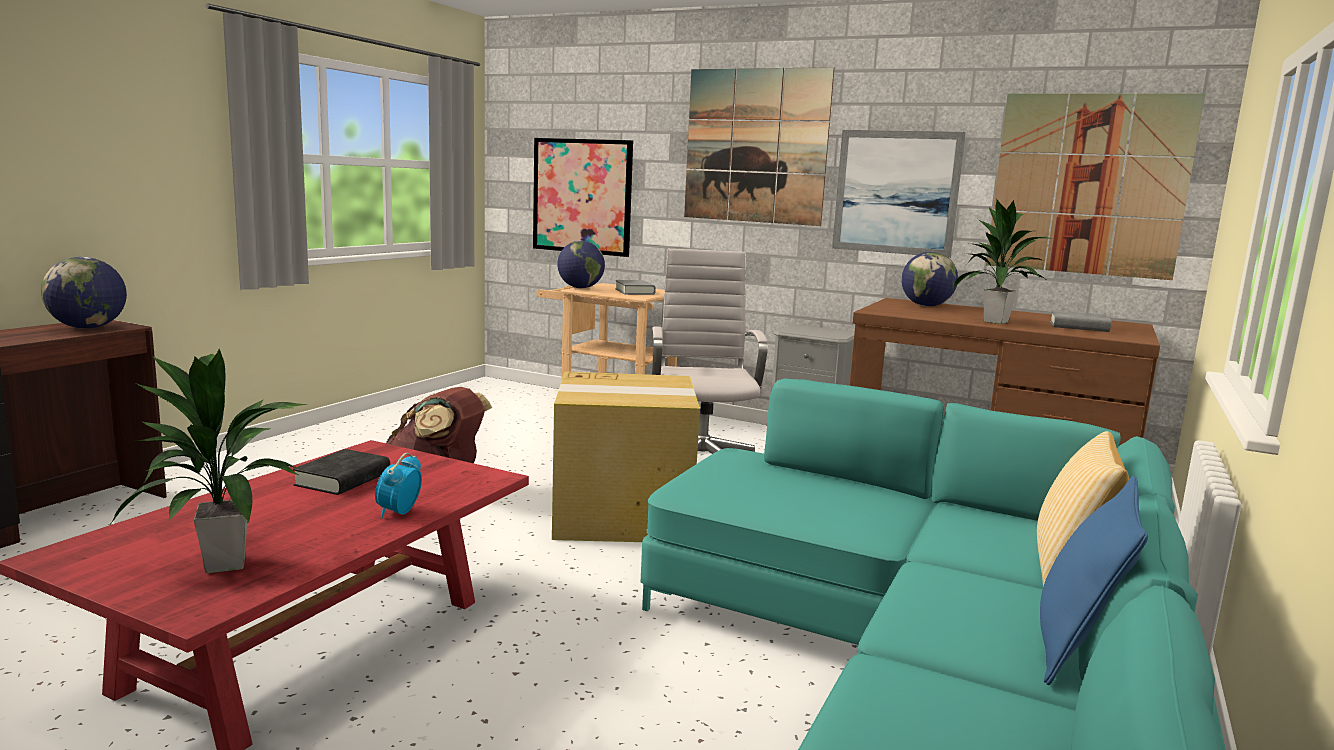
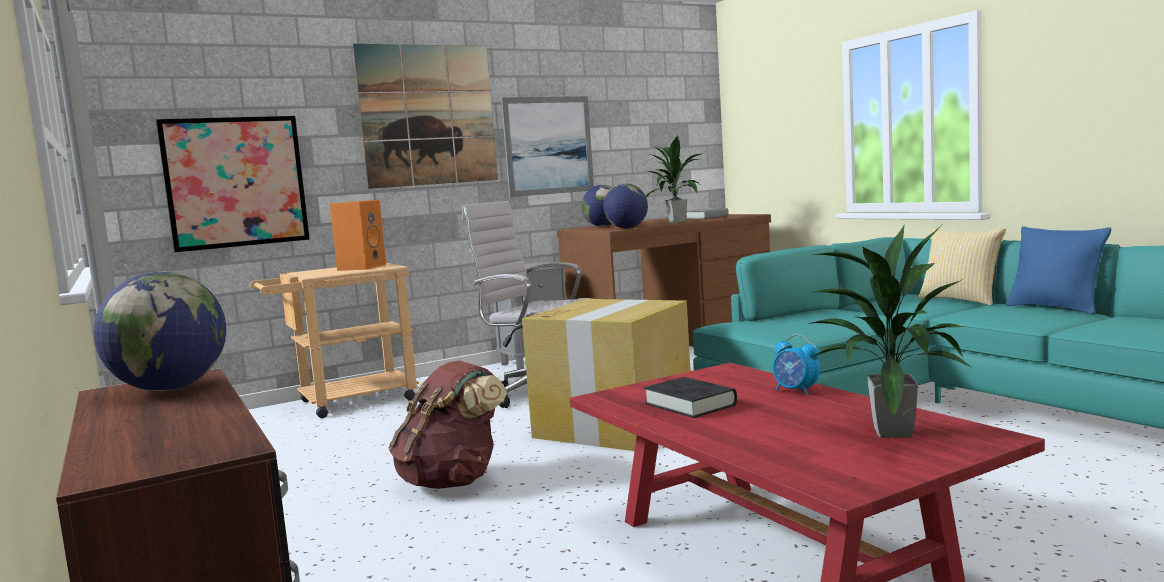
camera: 55 degrees left, 5 degrees down
(580, 288) = (312, 274): globe -> globe (627, 228)
(635, 292) = (361, 267): grey book -> orange speaker
(1088, 185) = (660, 129): picture -> none

